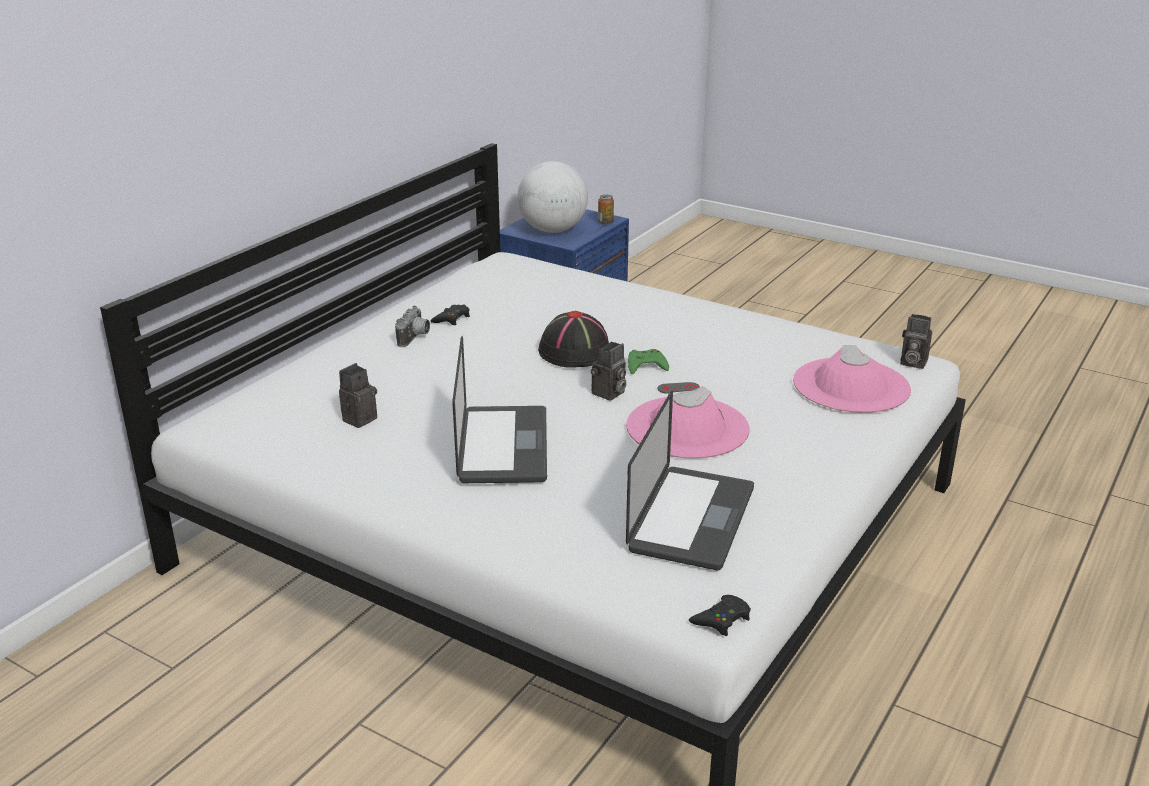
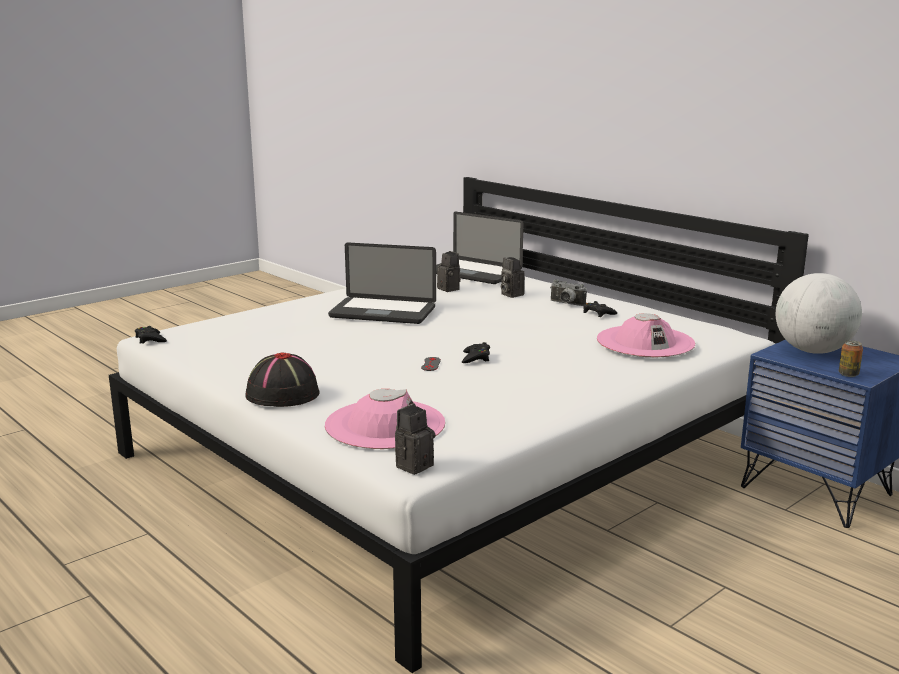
camera: 105 degrees right, 10 degrees down
(575, 352) = (512, 338): black hat -> black hat (282, 394)
(609, 394) = (435, 342): camera -> camera (510, 294)
(646, 366) = (476, 358): green game controller -> black game controller
(687, 428) = (365, 359): pink hat -> pink hat (645, 342)
(691, 519) = (248, 344): laptop -> laptop (474, 273)

